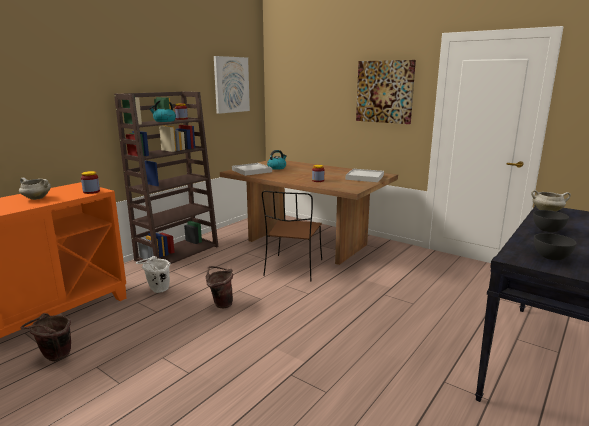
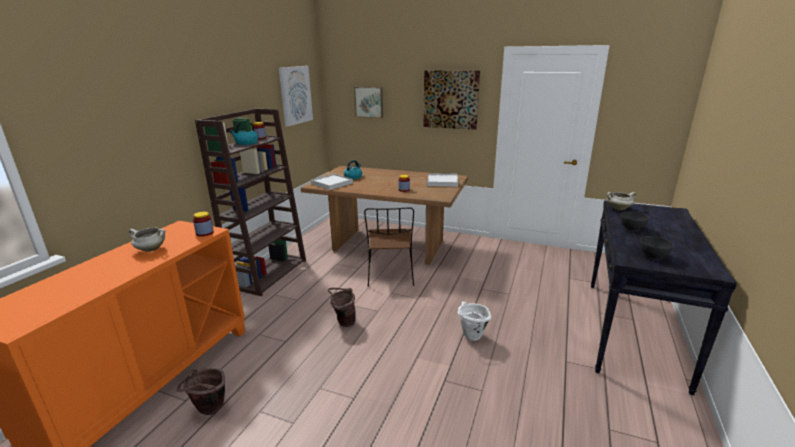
camera: 15 degrees left, 5 degrees up
(157, 290) = (272, 318): white bucket -> white bucket (471, 337)
(306, 95) = (369, 102): none -> picture

